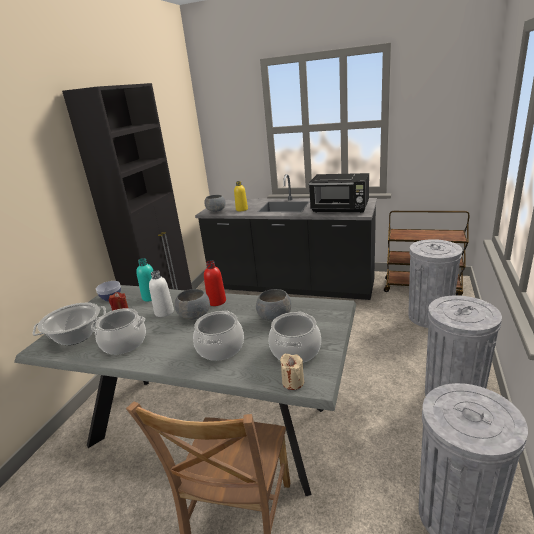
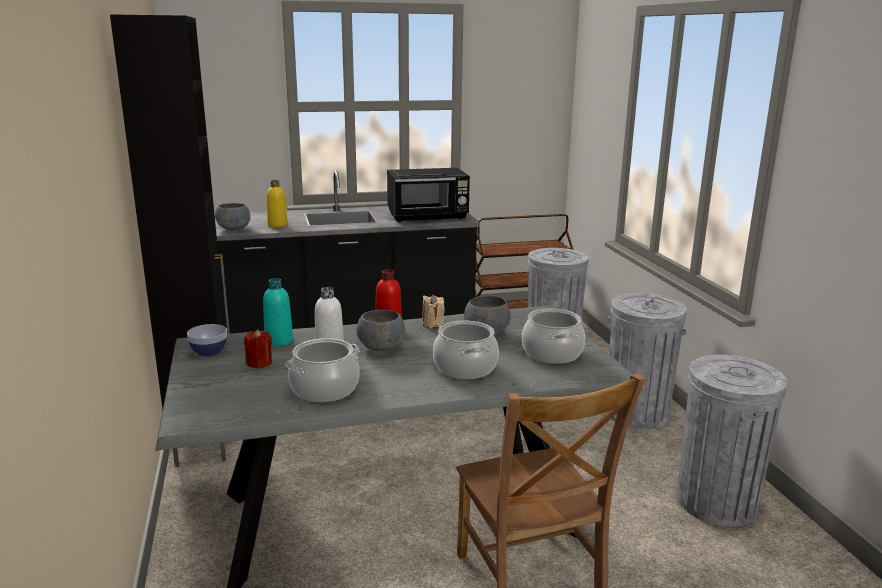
camera: 35 degrees left, 5 degrees down
(76, 336) = (230, 398): cooking pot -> none
(293, 382) = (585, 375): beige candle -> beige candle (433, 324)

